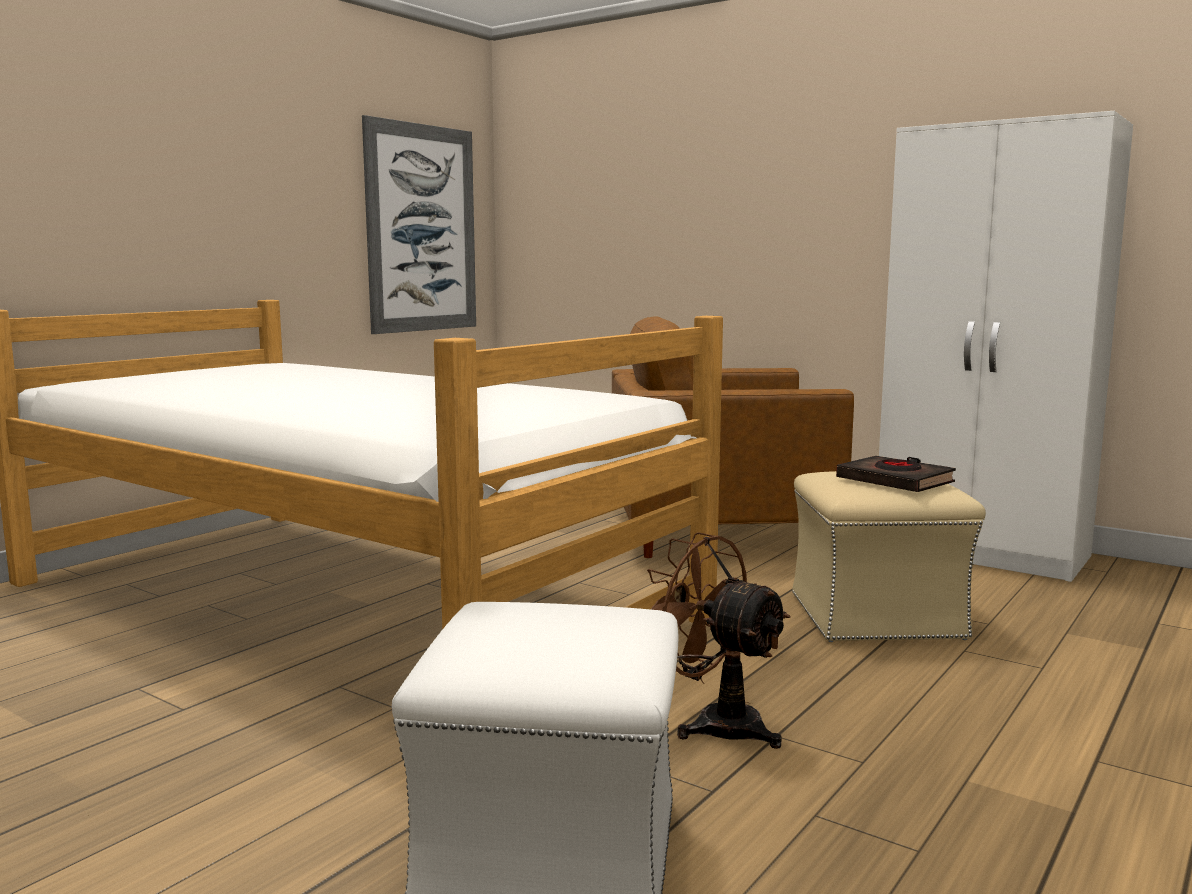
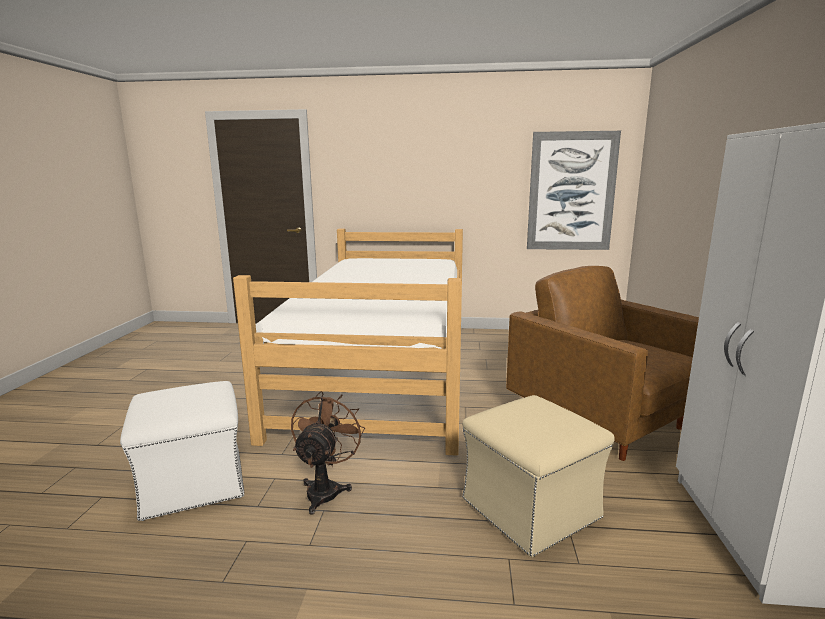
camera: 60 degrees right, 5 degrees up
(895, 481) = (536, 423): black book -> none

